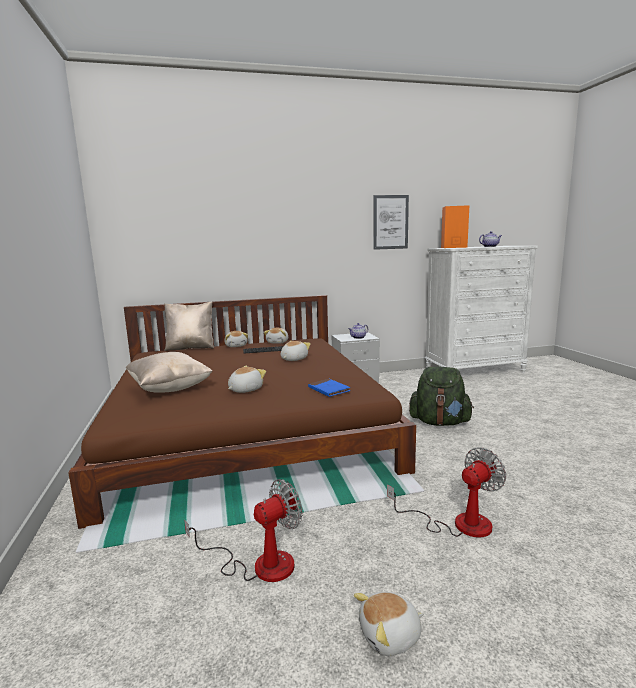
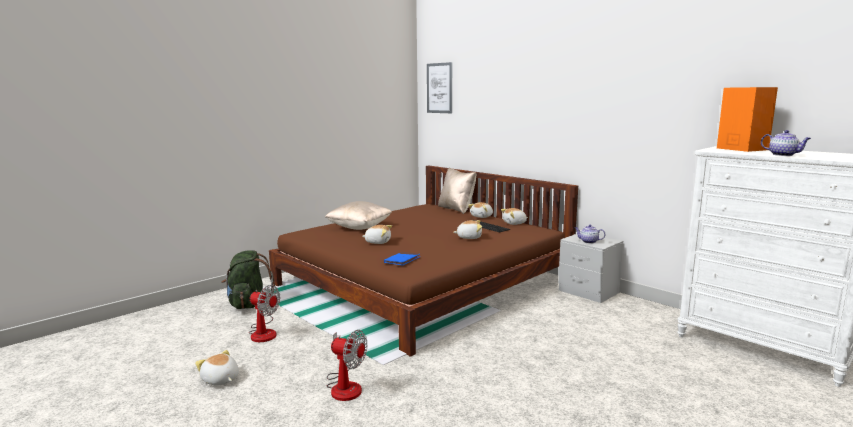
camera: 60 degrees right, 0 degrees up
(390, 222) = (668, 106): picture -> picture (439, 88)
(439, 422) = (534, 351): green backpack -> green backpack (248, 304)

